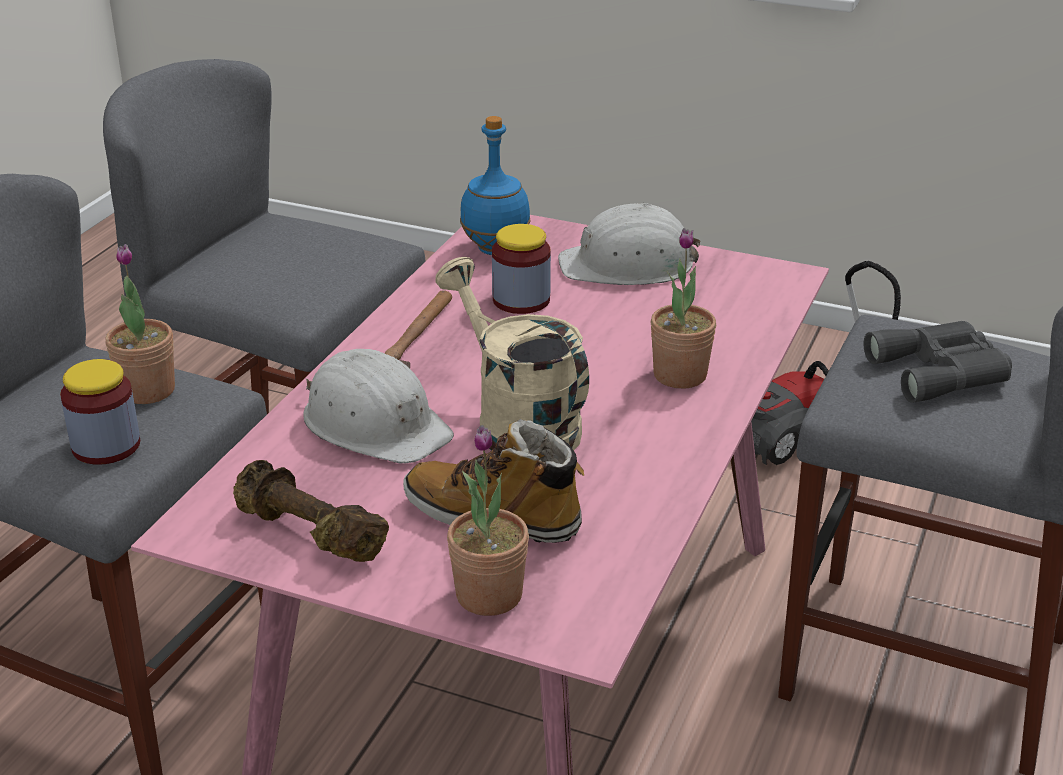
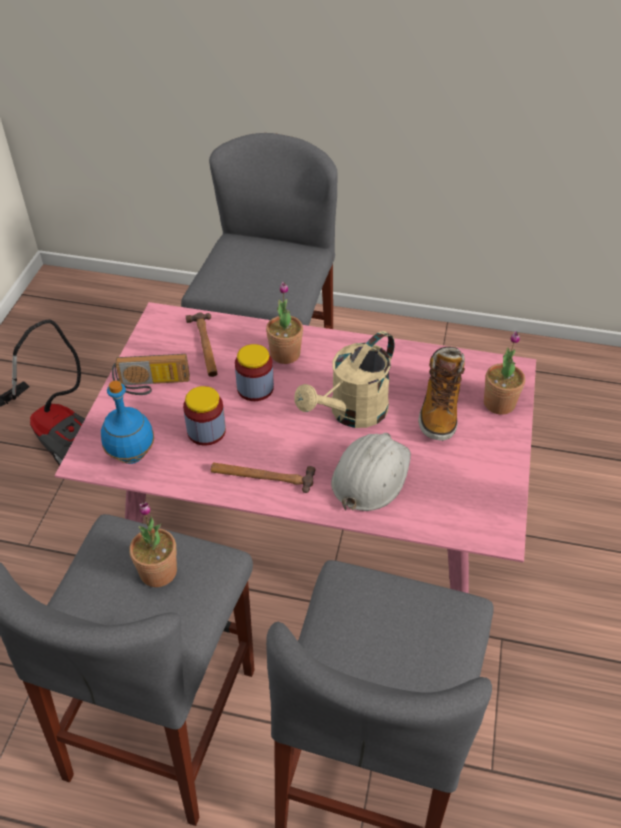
camera: 100 degrees left, 15 degrees up
(106, 446) = (428, 616): jar -> jar (255, 388)
(148, 390) = (357, 616): potted plant -> potted plant (158, 571)
(307, 534) = (482, 482): brown dumbbell -> none
(628, 265) = (152, 385): white hard hat -> radio
(711, 307) = (205, 346): none -> hammer
(942, 371) = (255, 267): grey binoculars -> none

